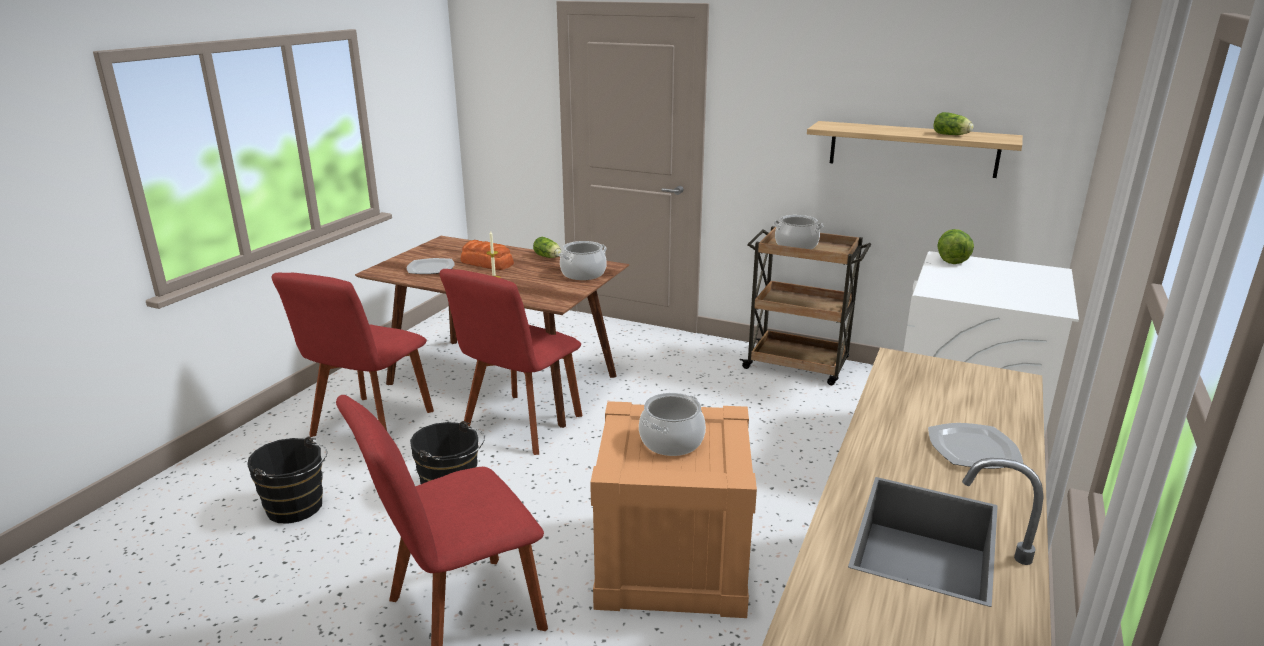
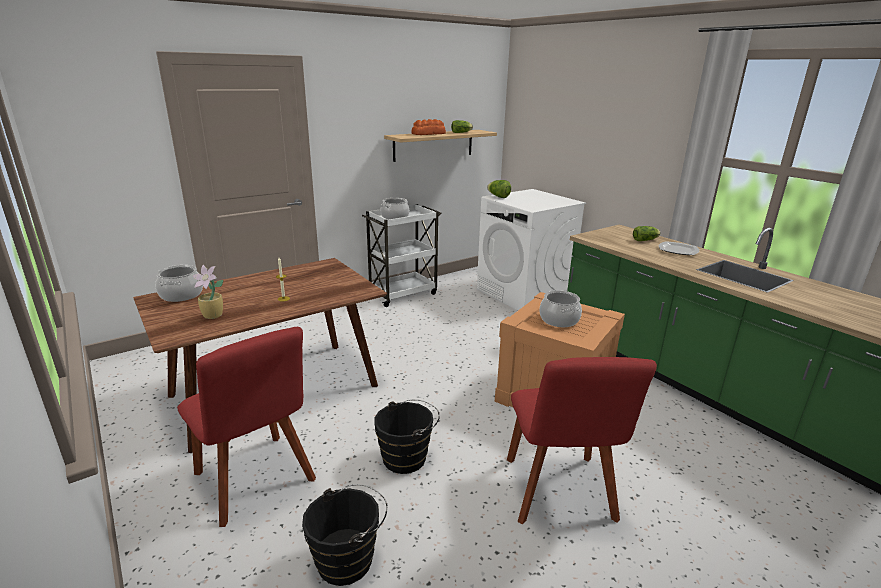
camera: 60 degrees left, 0 degrees up
(431, 268) = (213, 316): plate -> potted plant
(487, 263) = (246, 294): bread -> bread (429, 134)
(519, 426) = (354, 403): red chair -> none
(548, 257) = (275, 274): lettuce -> lettuce (646, 240)
(583, 274) = (329, 272): cooking pot -> cooking pot (181, 295)
(798, 365) = (403, 293): brown cart -> white cart

